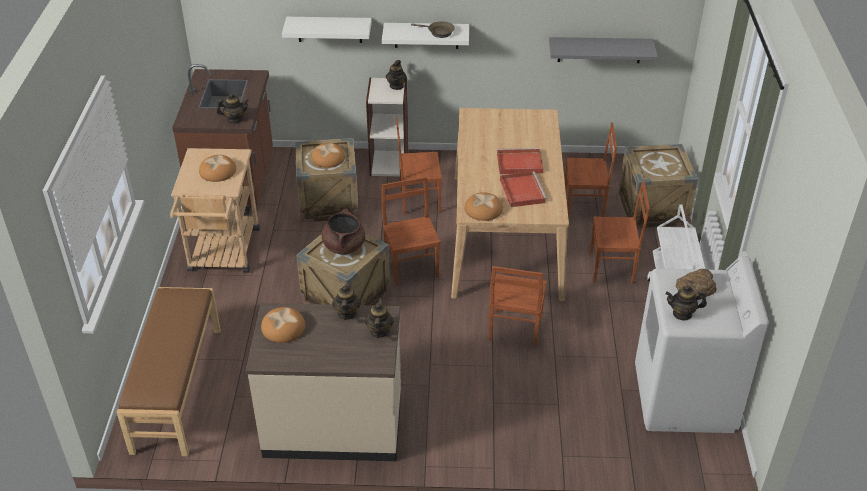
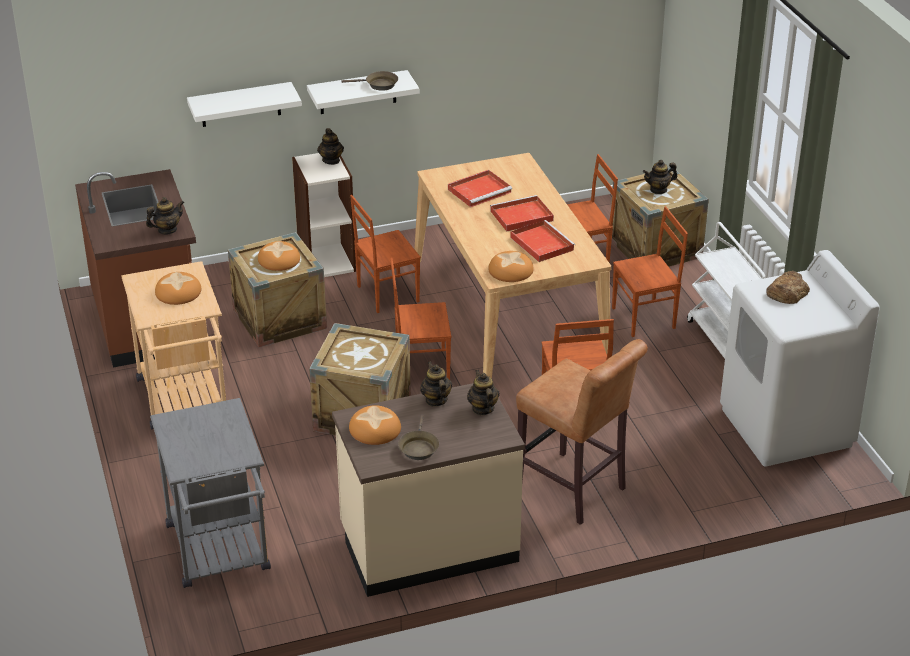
camera: 20 degrees left, 5 degrees down
(176, 389) = (220, 554): brown bench -> grey cart
(307, 353) = (418, 447): none -> brown frying pan
(344, 246) = (359, 348): brown cooking pot -> none
(412, 268) = (421, 366): brown chair -> brown chair turned 60 degrees counterclockwise
(475, 410) = (575, 491): none -> brown stool
(499, 134) = (480, 190): none -> red tray
(599, 50) = (557, 76): grey shelf -> none
(682, 314) = (788, 319): teapot -> teapot (658, 190)

